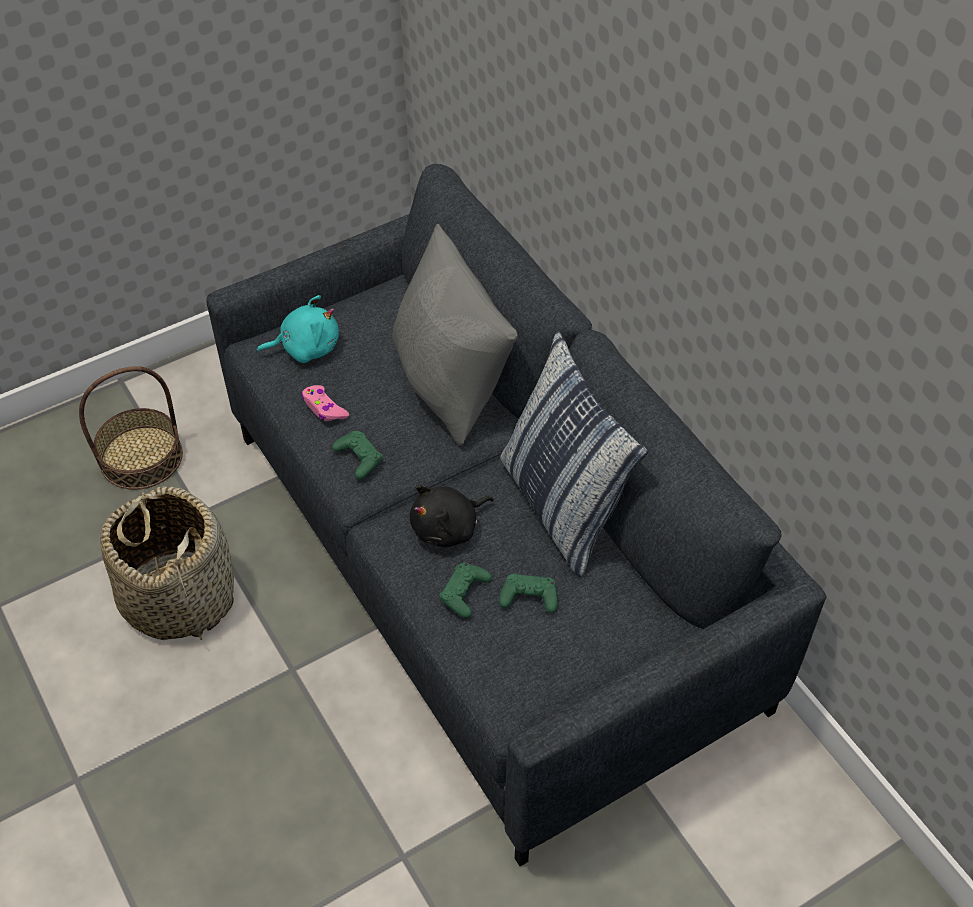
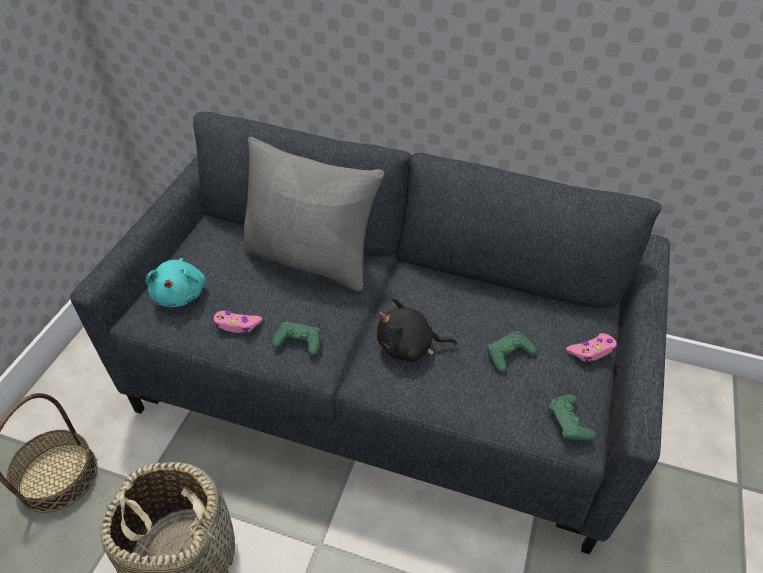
camera: 40 degrees left, 5 degrees down
(306, 347) = (181, 294): turquoise plush toy -> turquoise plush toy turned 135 degrees clockwise
(448, 528) = (409, 347): black plush toy -> black plush toy turned 75 degrees clockwise
(464, 593) = (467, 381): green game controller -> green game controller (569, 422)
(562, 506) = (463, 288): pillow -> none
(613, 650) = (591, 351): none -> pink game controller

